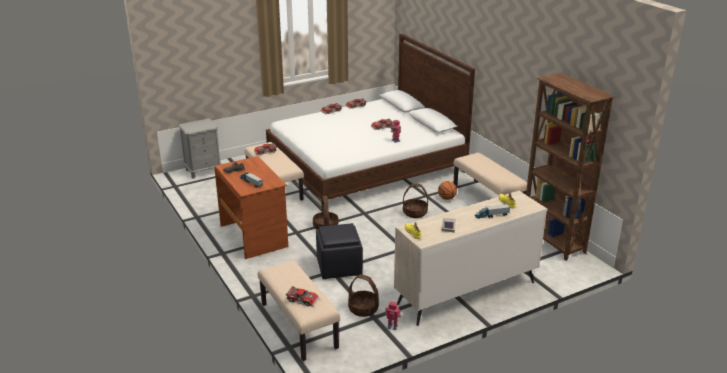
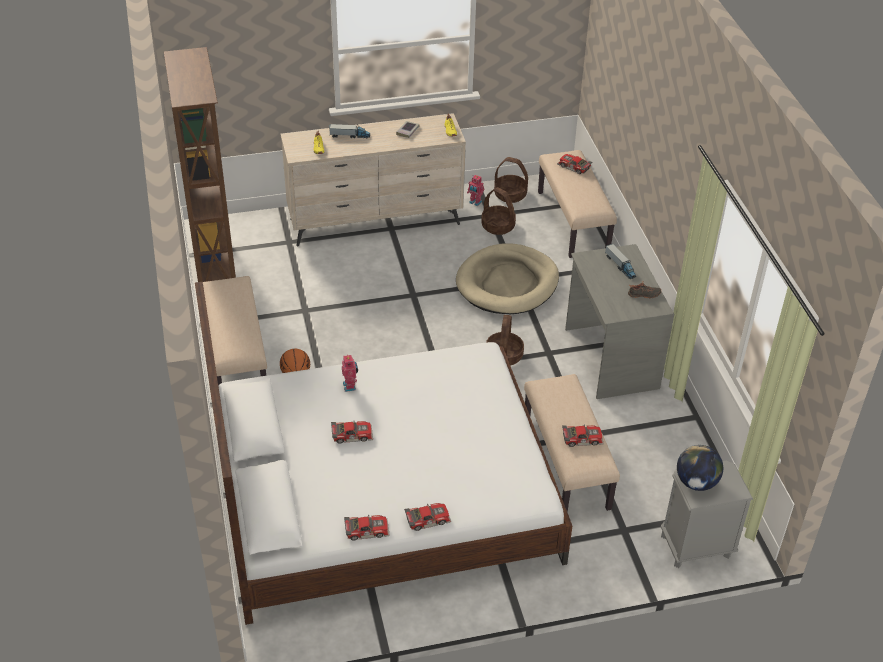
camera: 165 degrees left, 15 degrees up
(206, 124) = (696, 482): none -> globe
(254, 236) = (610, 358): brown desk -> grey desk
(339, 267) = (507, 283): black ottoman -> beige dog bed
(415, 213) = (362, 354): basket -> basket (510, 195)

